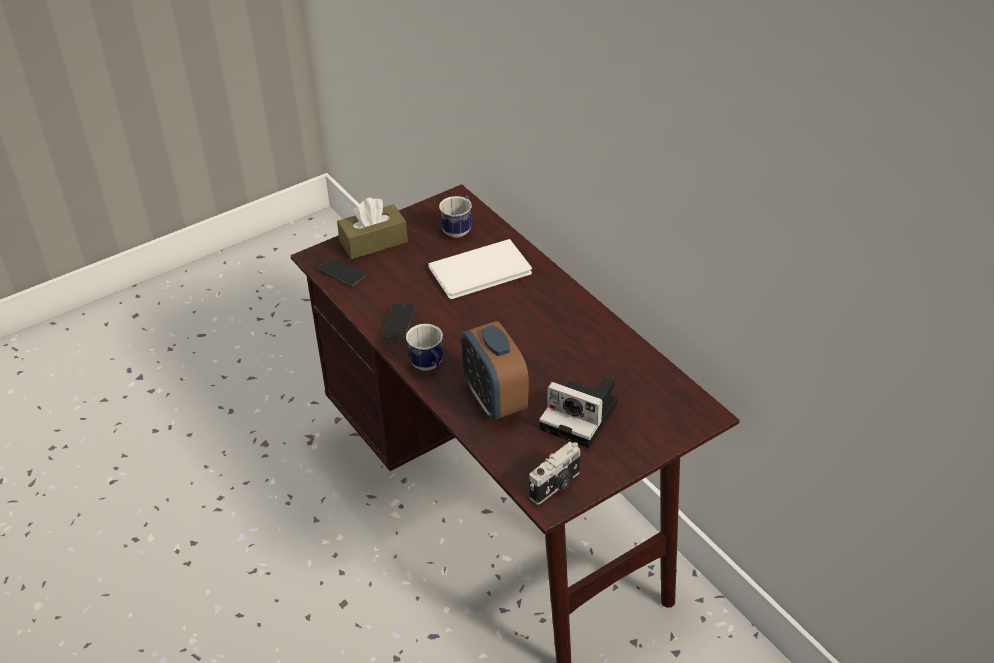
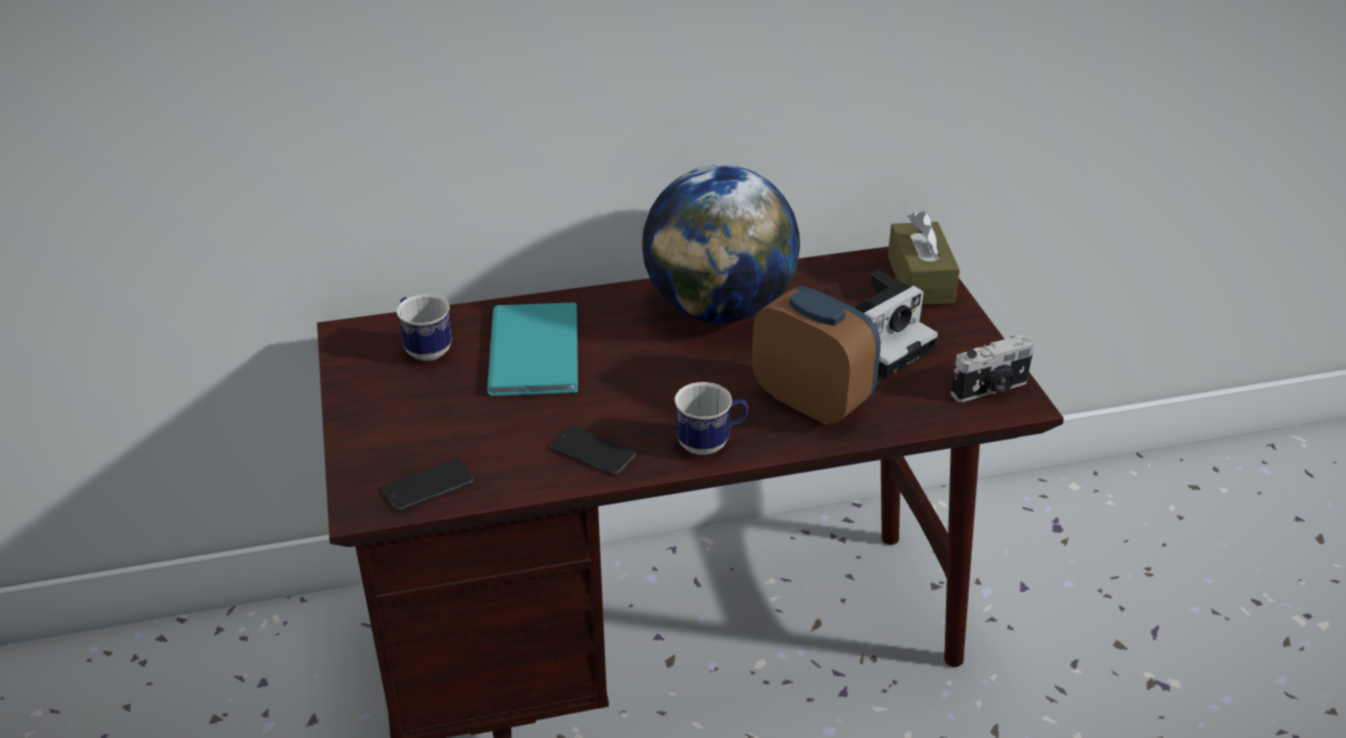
camera: 70 degrees left, 5 degrees down
(373, 242) = (379, 436): brown tissue box -> brown tissue box (920, 279)
(483, 271) = (538, 349): white book -> turquoise book
(494, 400) = (811, 401): alarm clock -> alarm clock turned 135 degrees counterclockwise
(556, 486) = (990, 389): camera -> camera turned 90 degrees clockwise
(573, 333) = (719, 309): none -> globe

